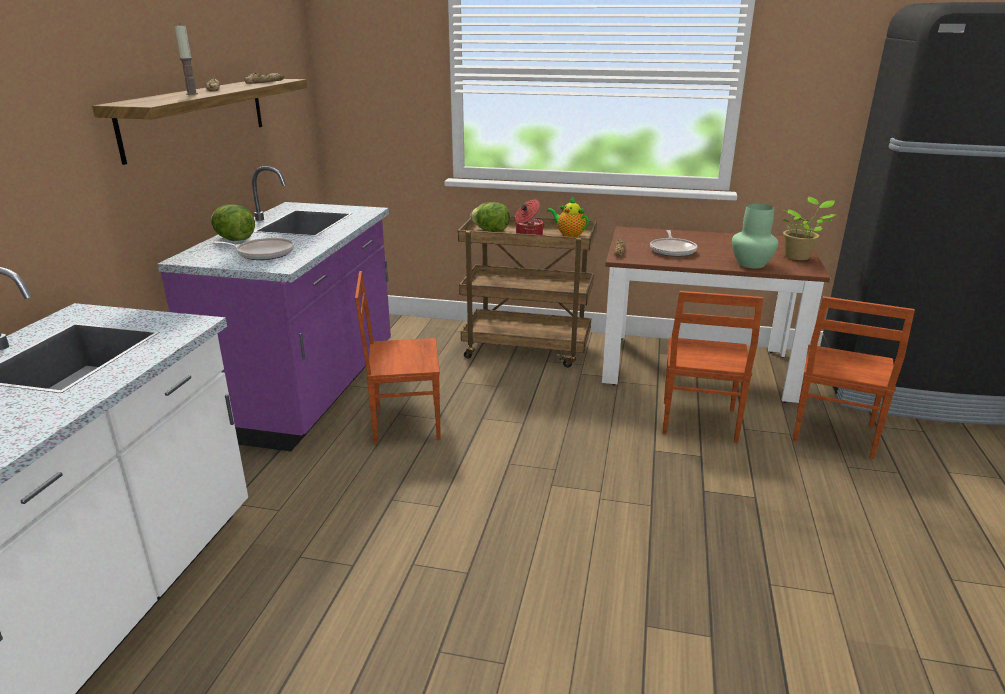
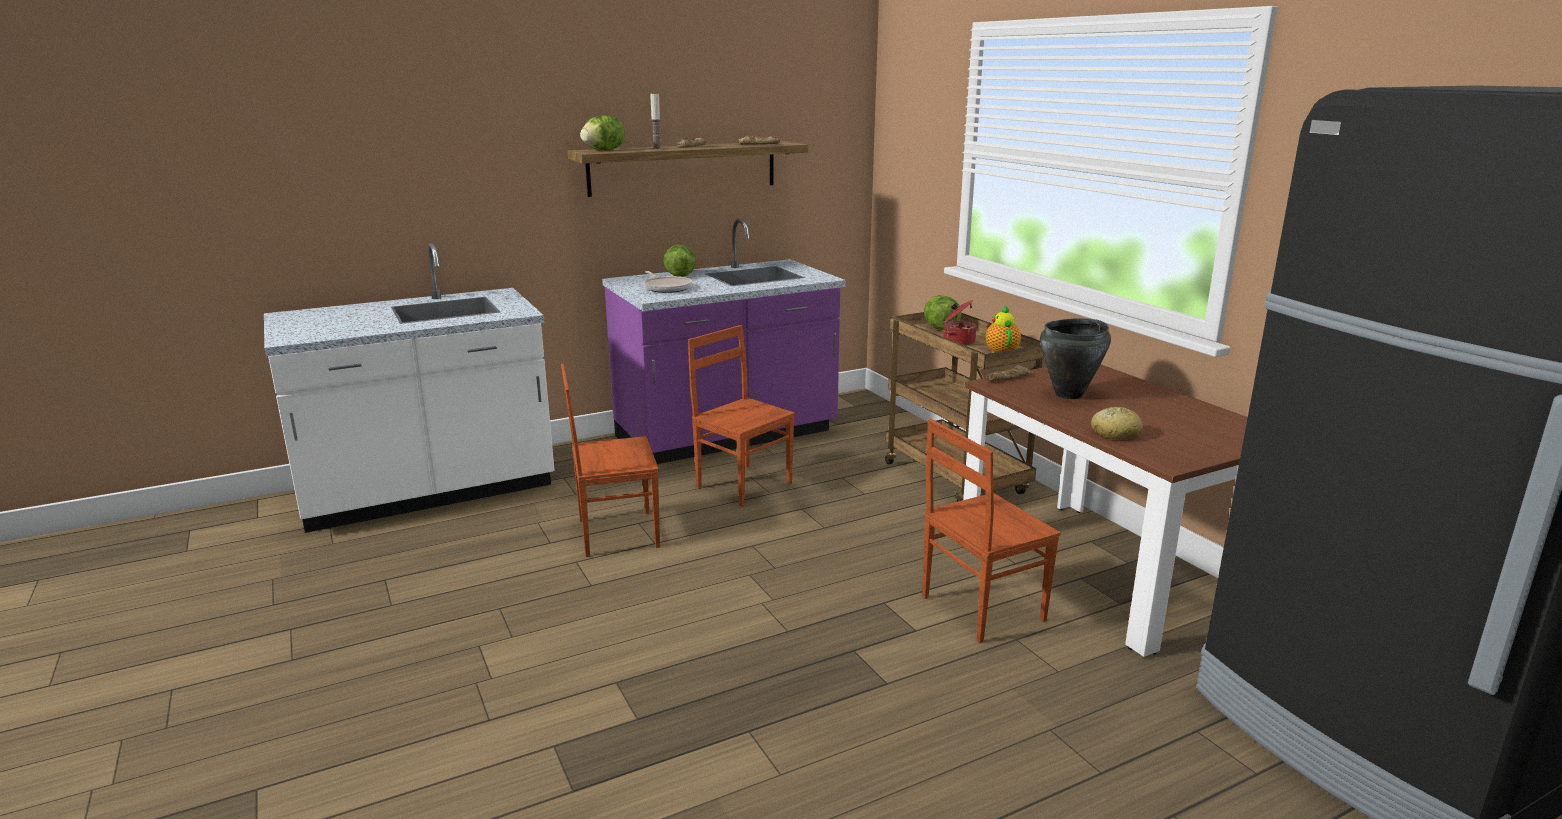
camera: 50 degrees right, 5 degrees down
(147, 101) = (603, 150): none -> lettuce
(672, 250) = (1069, 395): frying pan -> black cooking pot
(751, 264) = (1114, 433): green vase -> bread
(798, 256) = (1209, 448): potted plant -> none
(831, 434) = (1110, 700): brown chair -> brown chair (616, 533)

